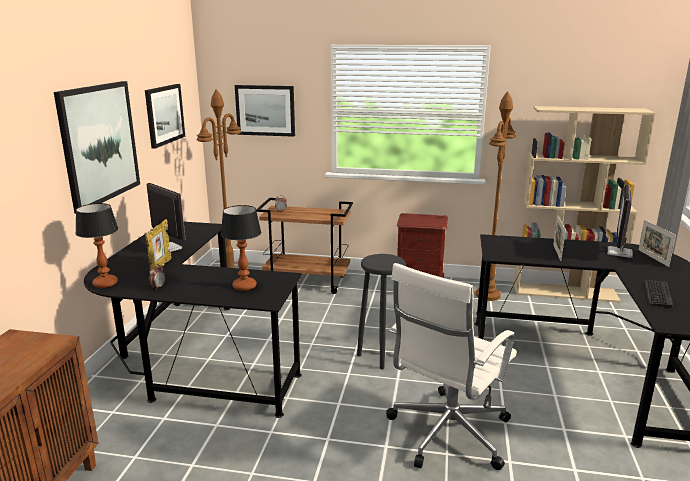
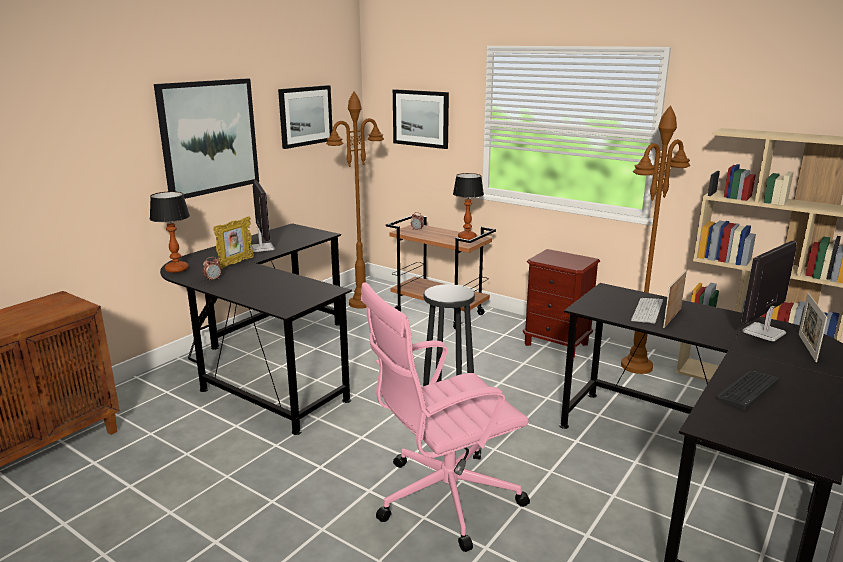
camera: 25 degrees right, 0 degrees up
(244, 287) = (283, 292): table lamp -> table lamp (466, 237)
(447, 433) = (443, 498): white office chair -> pink office chair
(536, 250) = (647, 311): none -> keyboard

